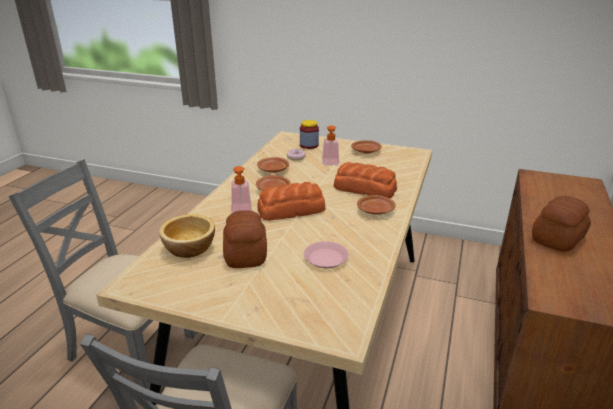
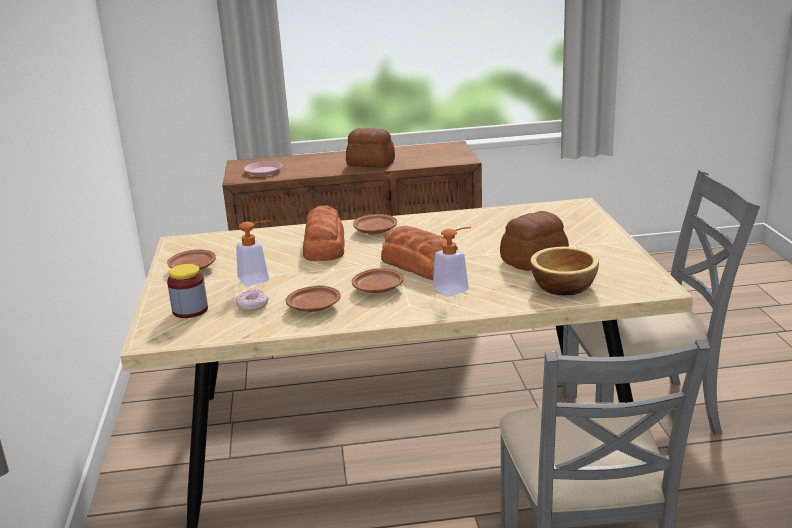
camera: 115 degrees left, 5 degrees down
(325, 258) = (493, 230): pink plate -> pink plate (264, 171)

